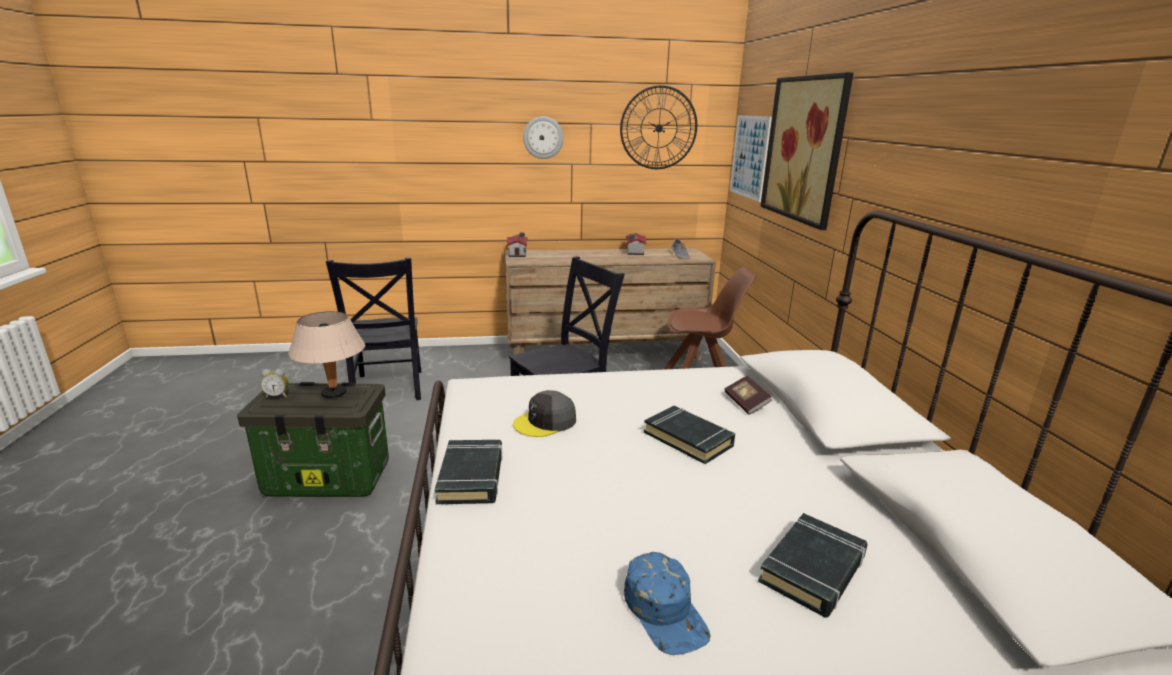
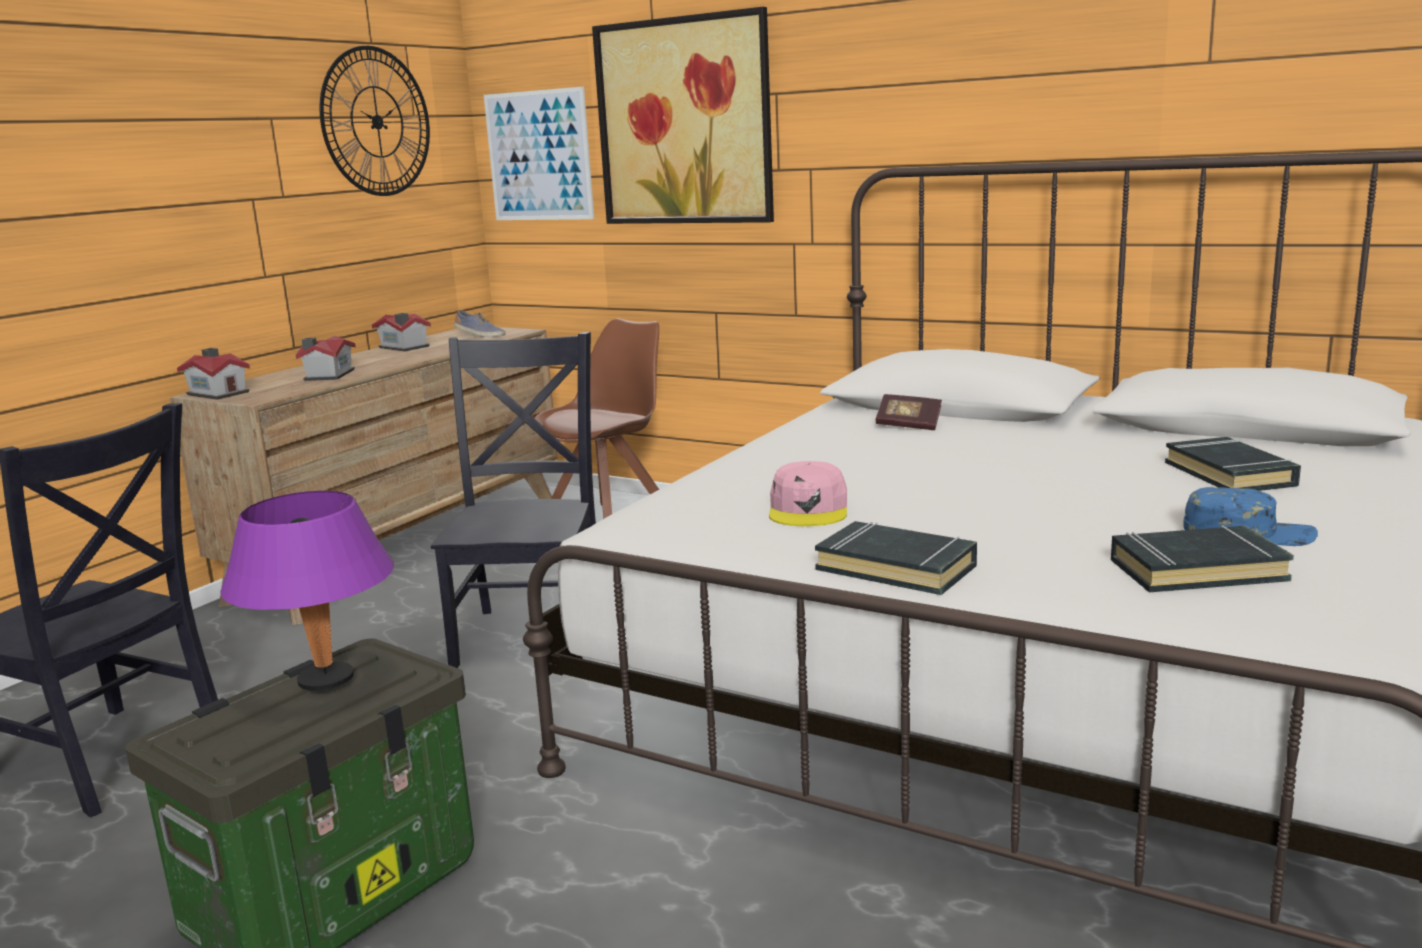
camera: 50 degrees left, 5 degrees down
(277, 396) = (221, 737): alarm clock -> none
(333, 393) = (325, 681): beige table lamp -> purple table lamp
(543, 137) = (195, 149): wall clock -> none
(545, 422) = (809, 510): grey cap -> pink cap
(567, 258) = (327, 375): none -> toy house
(688, 439) = (951, 461): black book -> black book (1196, 570)

